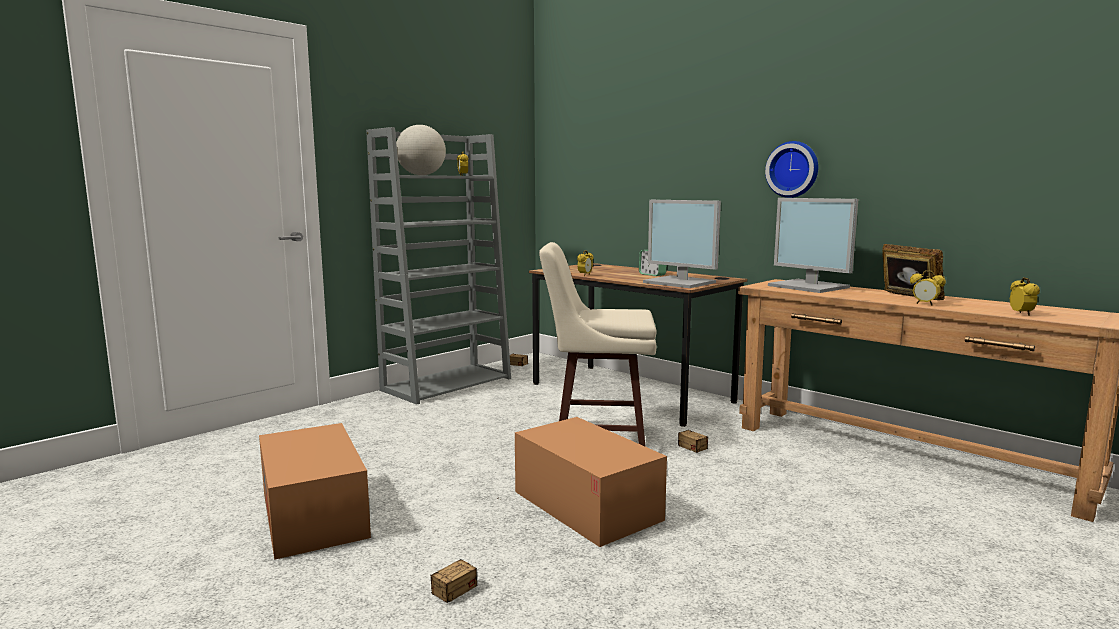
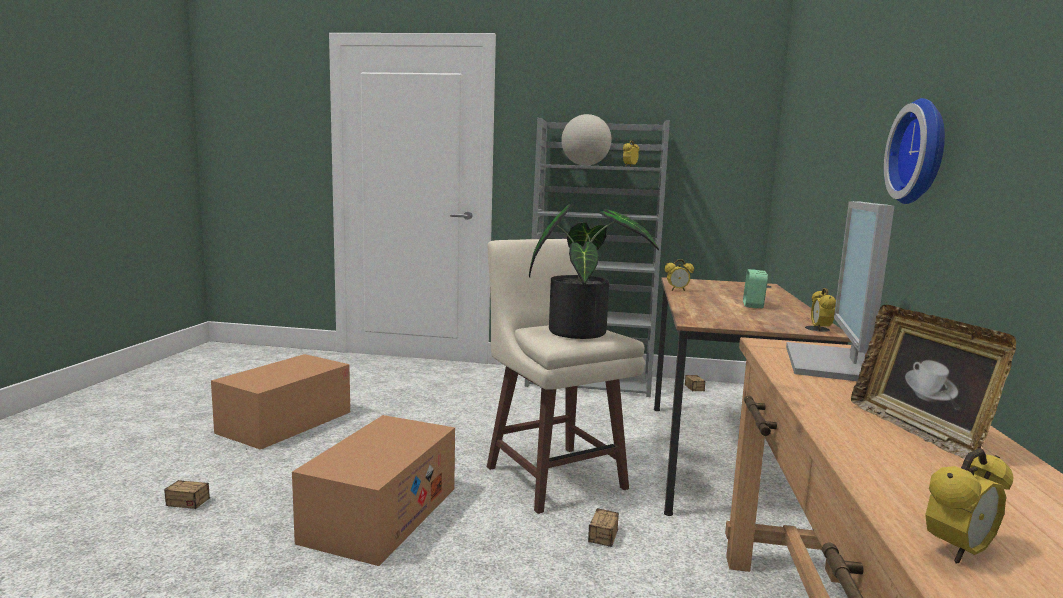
camera: 55 degrees right, 0 degrees up
(618, 311) = (581, 331): none -> potted plant
(681, 283) = (721, 318): monitor -> none
(908, 297) = (918, 430): picture frame -> picture frame turned 135 degrees clockwise
(925, 304) = (857, 446): alarm clock -> alarm clock (820, 329)

